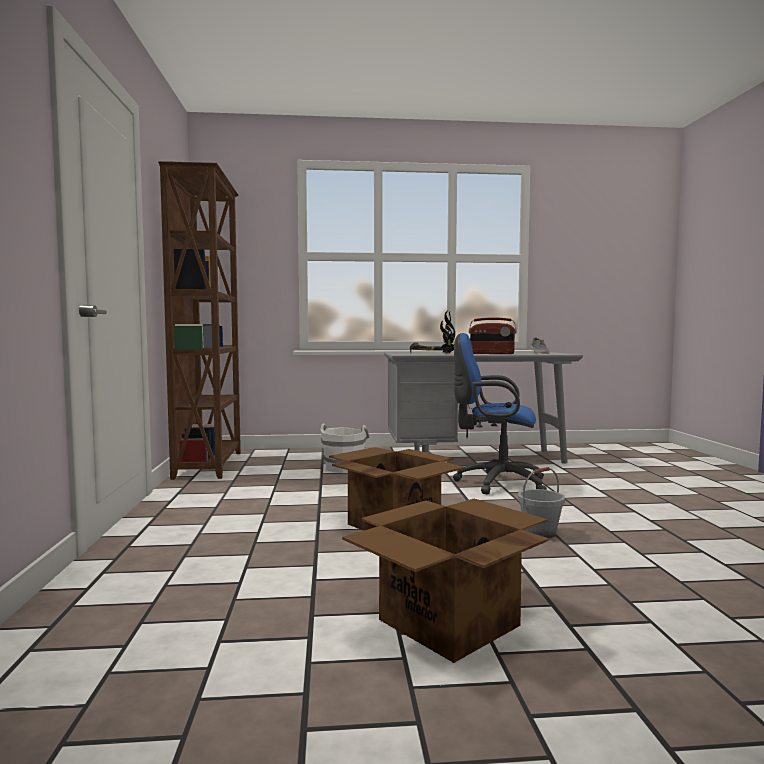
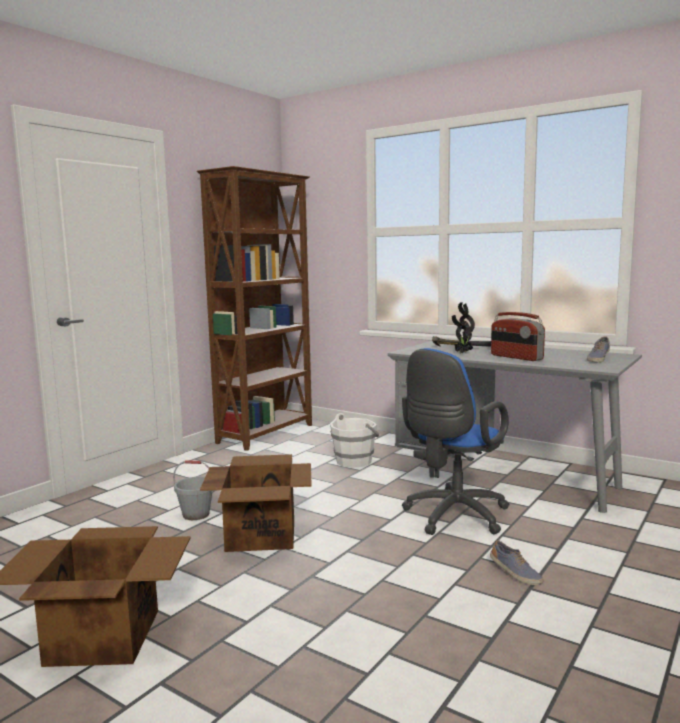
camera: 40 degrees right, 5 degrees up
(496, 483) = (452, 517): blue office chair -> blue office chair turned 105 degrees counterclockwise
(540, 533) = (352, 589): grey bucket -> grey bucket (195, 515)
(599, 499) = (515, 573): none -> shoe

